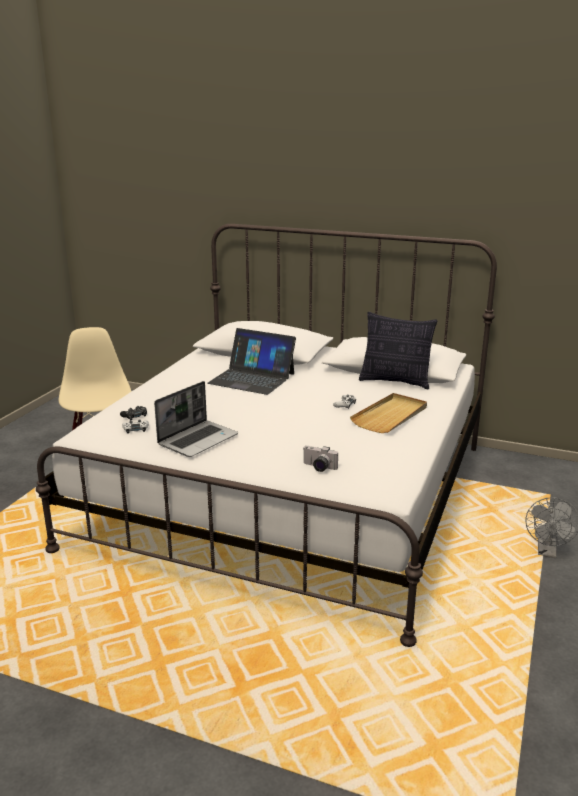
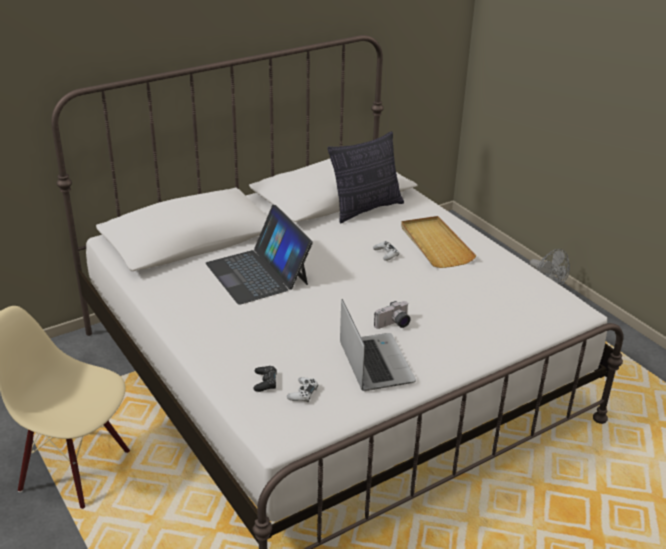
camera: 55 degrees left, 10 degrees up
(252, 378) = (258, 273): laptop -> laptop turned 90 degrees clockwise
(318, 467) = (500, 322): camera -> camera (394, 325)

